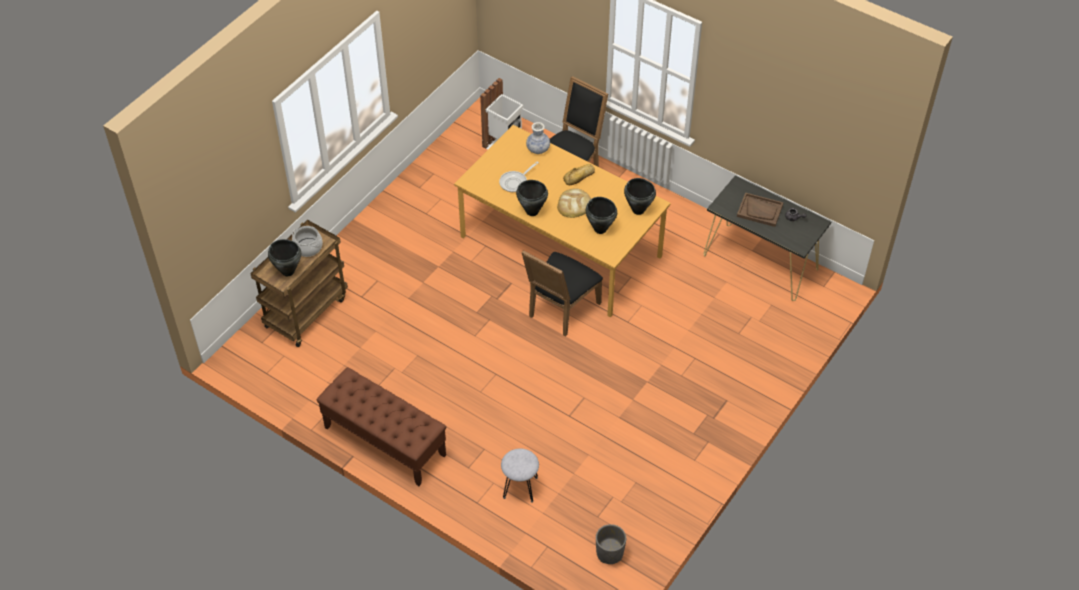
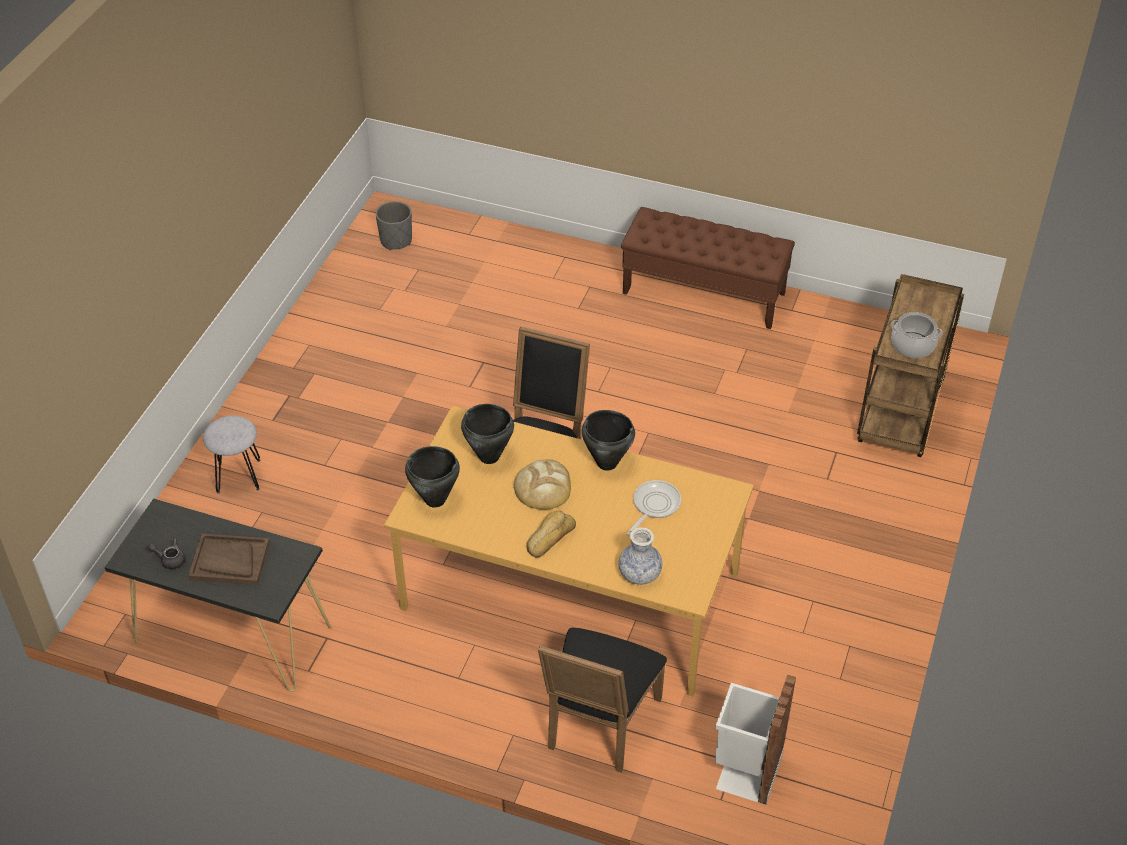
camera: 165 degrees right, 5 degrees down
(288, 271) = (917, 310): black cooking pot -> none
(520, 488) = (519, 279): grey stool -> grey stool (238, 475)

